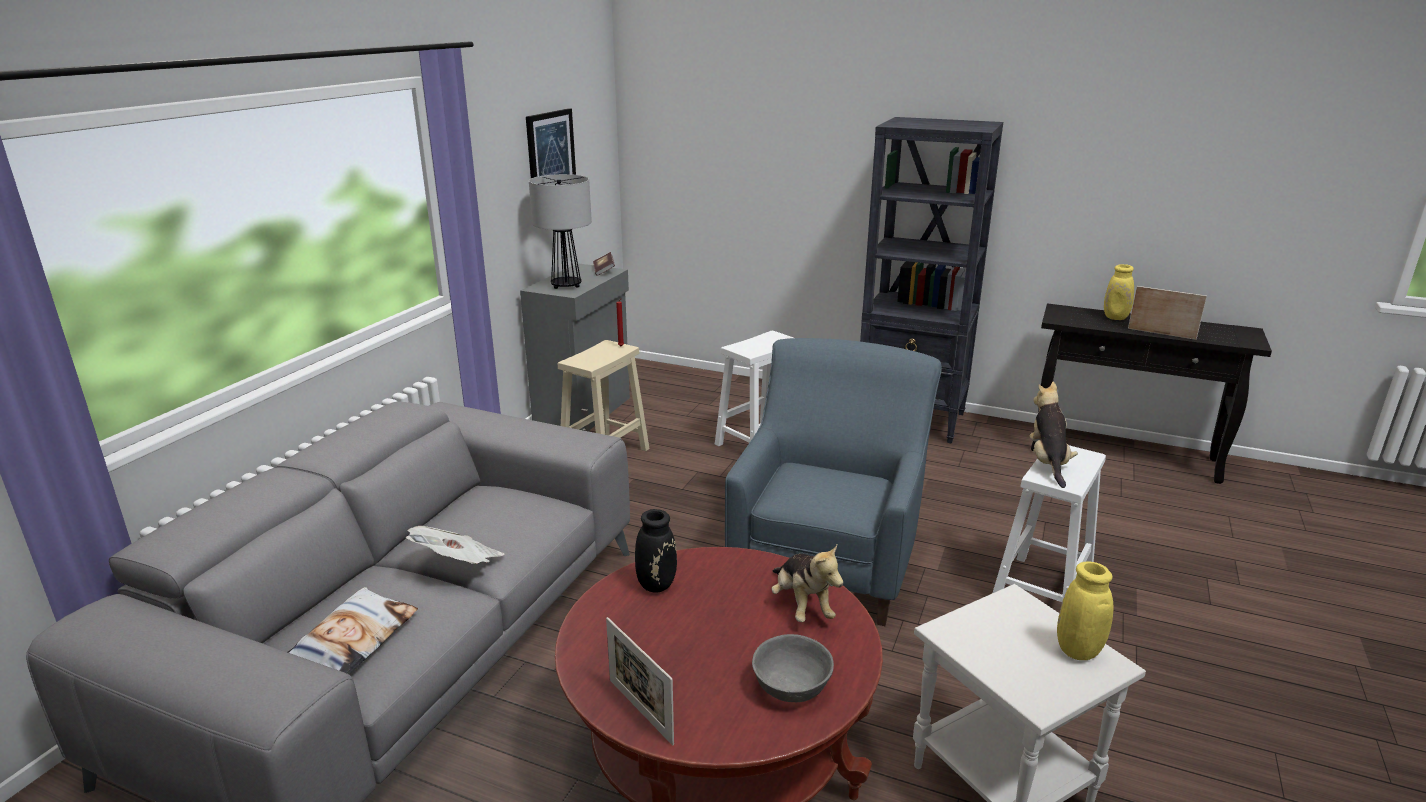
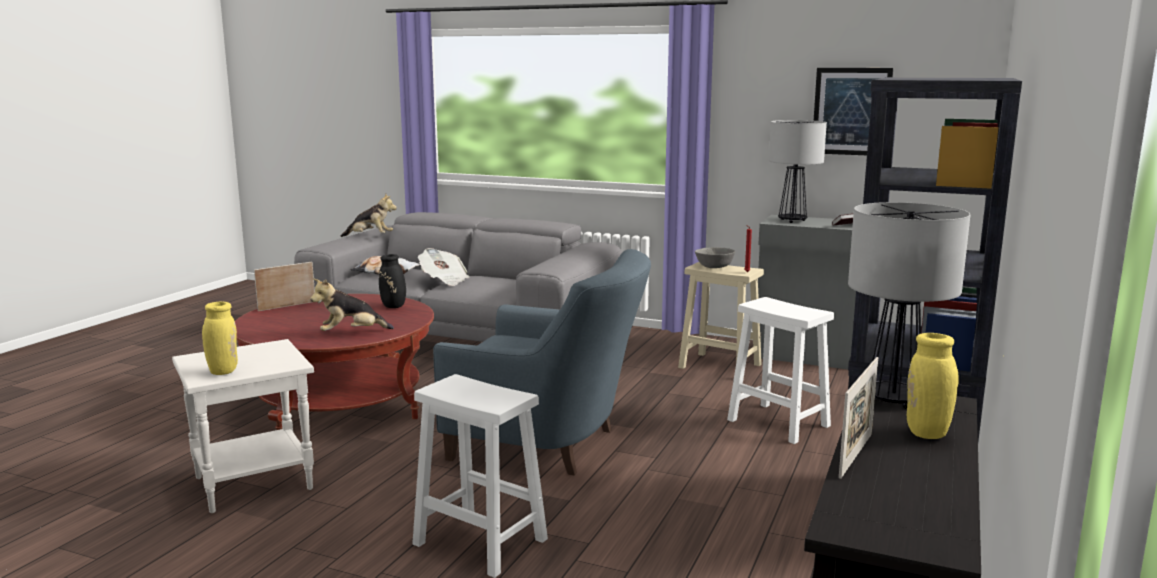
camera: 90 degrees right, 10 degrees down
(791, 687) = (278, 329): grey bowl -> grey bowl (714, 266)
(1047, 462) = (485, 386): plush toy -> plush toy (370, 237)
(1066, 318) = (893, 399): none -> table lamp

